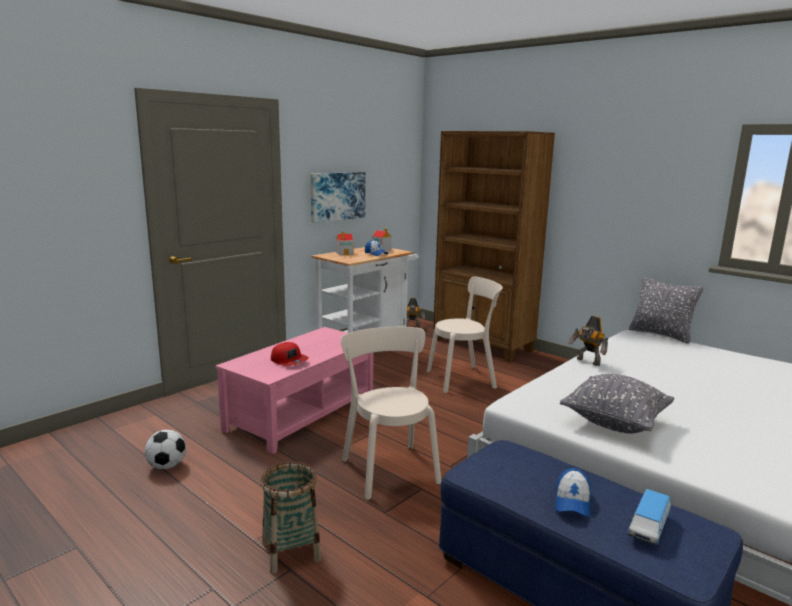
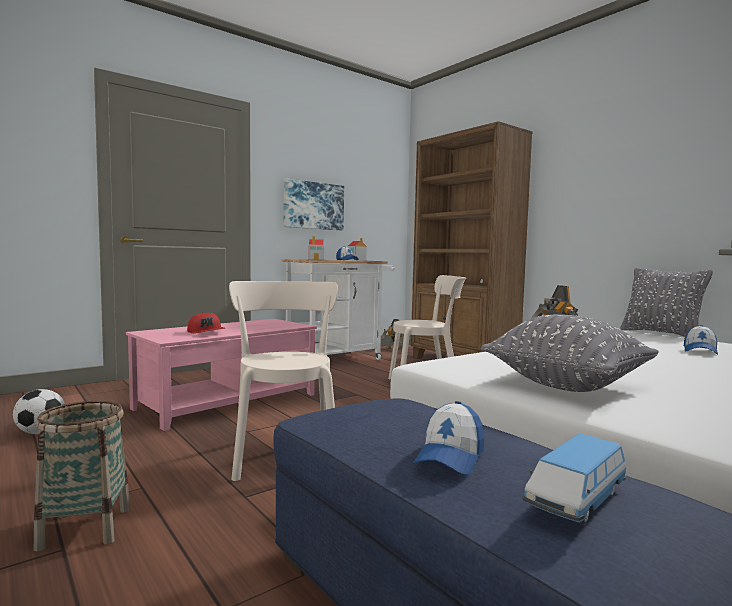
camera: 10 degrees right, 10 degrees down
(692, 365) = (700, 351): none -> cap

